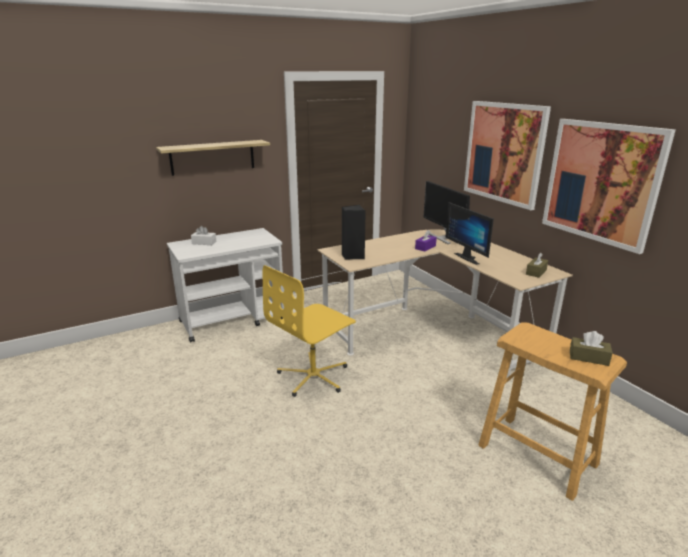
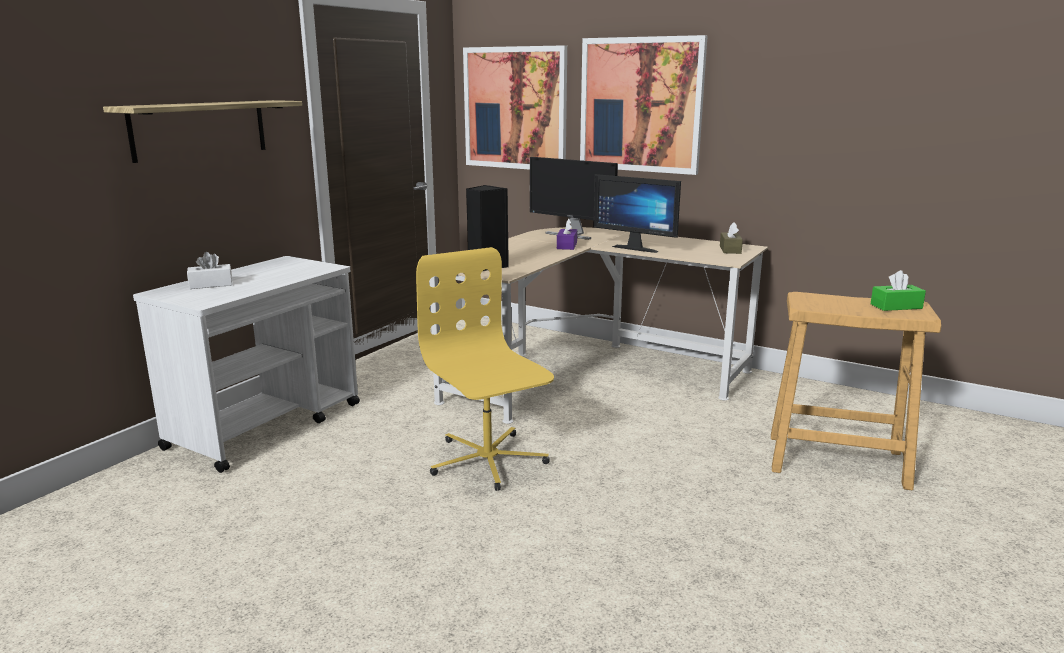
camera: 30 degrees left, 5 degrees down
(314, 376) = (487, 460): yellow office chair -> yellow office chair turned 135 degrees clockwise
(588, 357) = (896, 306): brown tissue box -> green tissue box
(601, 182) = (791, 122): picture -> picture (515, 108)

